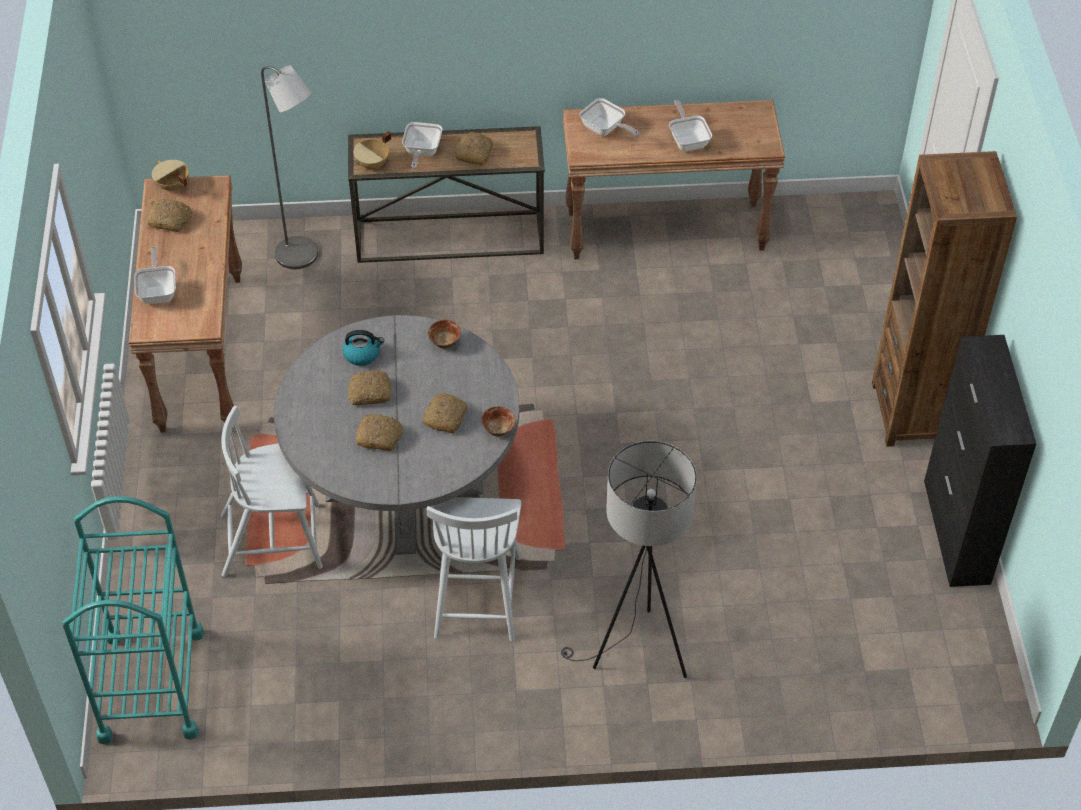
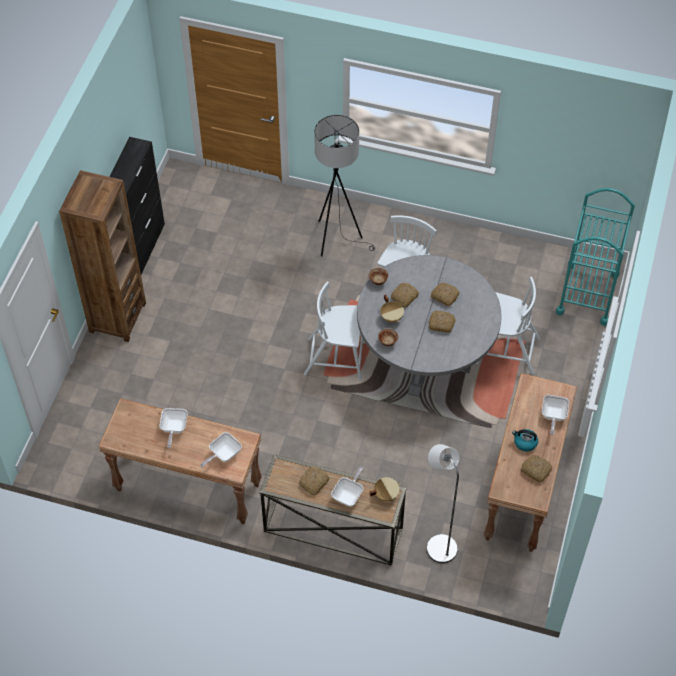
camera: 160 degrees left, 5 degrees up
(172, 186) = (529, 498): beige cooking pot -> beige cooking pot (392, 317)
(362, 354) = (438, 349): kettle -> kettle (525, 443)
(544, 449) = (336, 358): none -> white chair
(605, 130) = (223, 455): frying pan -> frying pan turned 105 degrees counterclockwise

